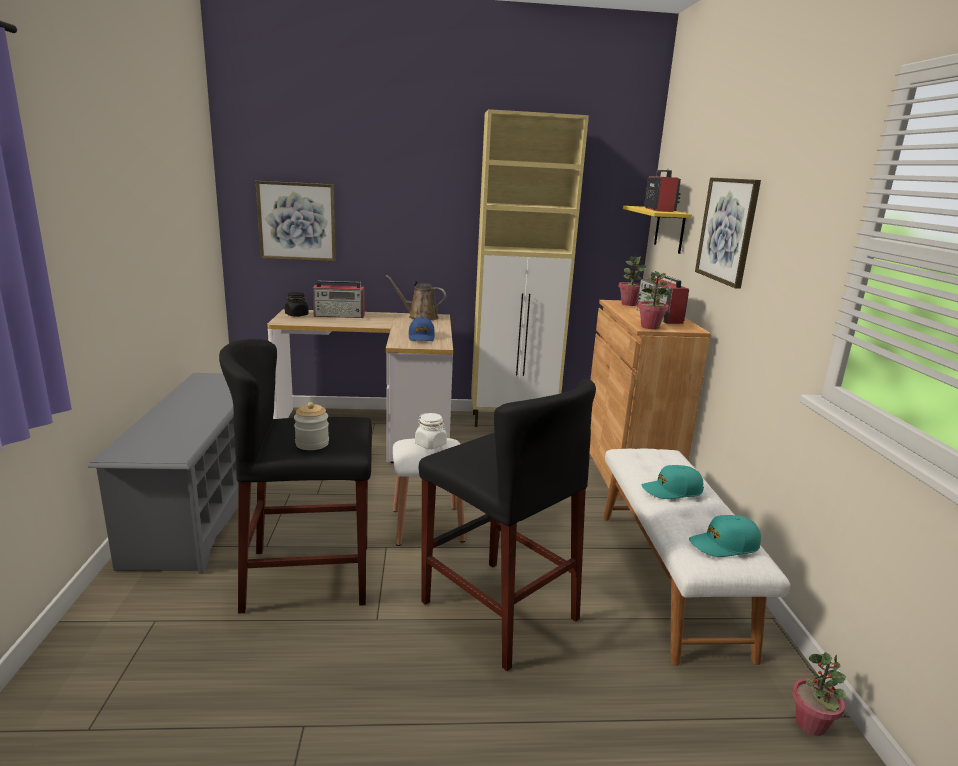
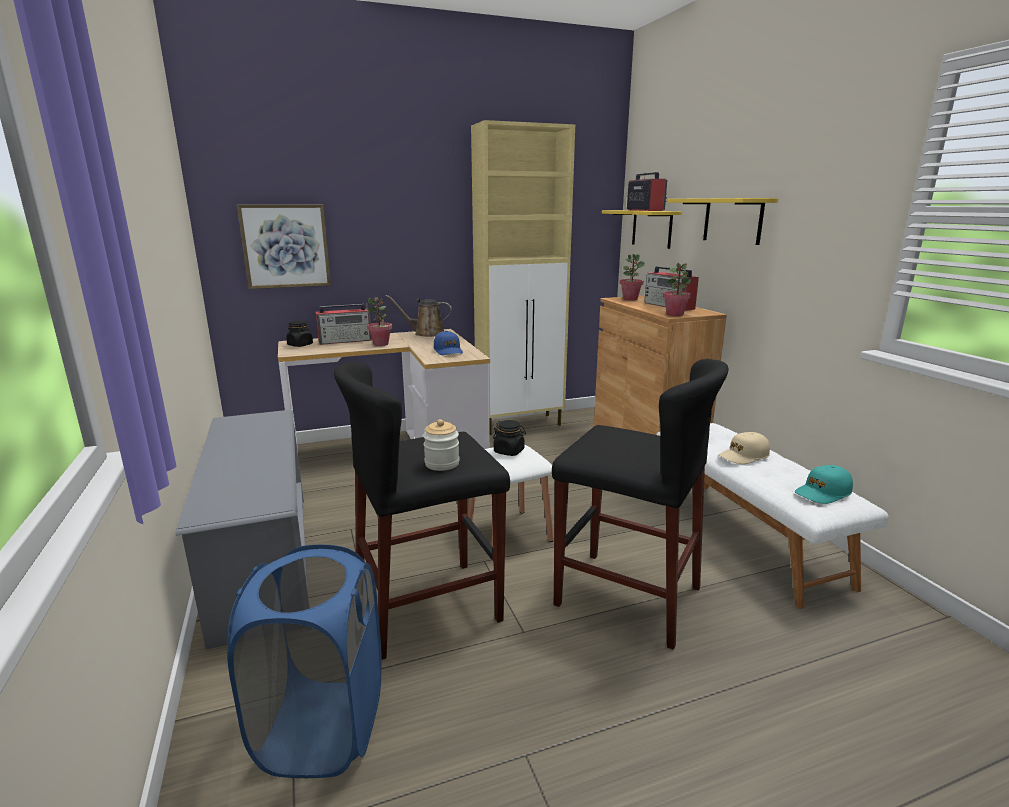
camera: 15 degrees left, 0 degrees up
(159, 656) = (322, 727): none -> blue laundry basket
(430, 444) = (509, 451): white jar -> black jar
(672, 490) = (743, 456): turquoise cap -> beige cap
(727, 230) = (732, 220): picture -> yellow shelf
(811, 724) = (930, 630): potted plant -> potted plant (381, 344)

